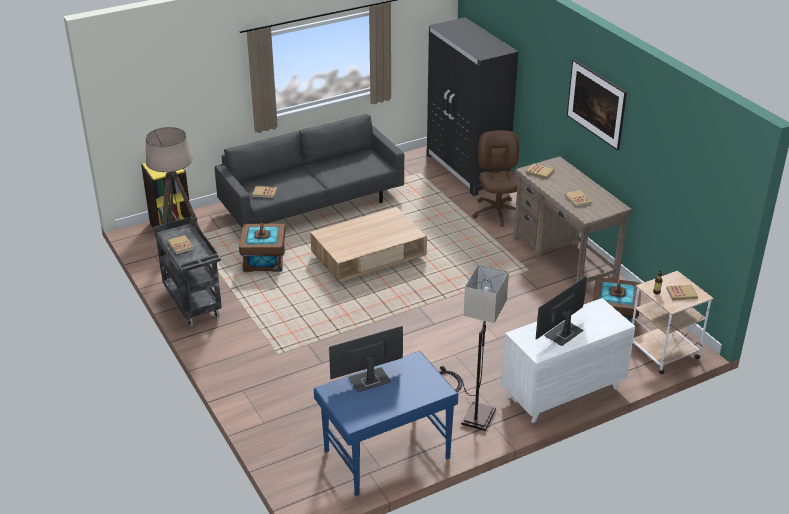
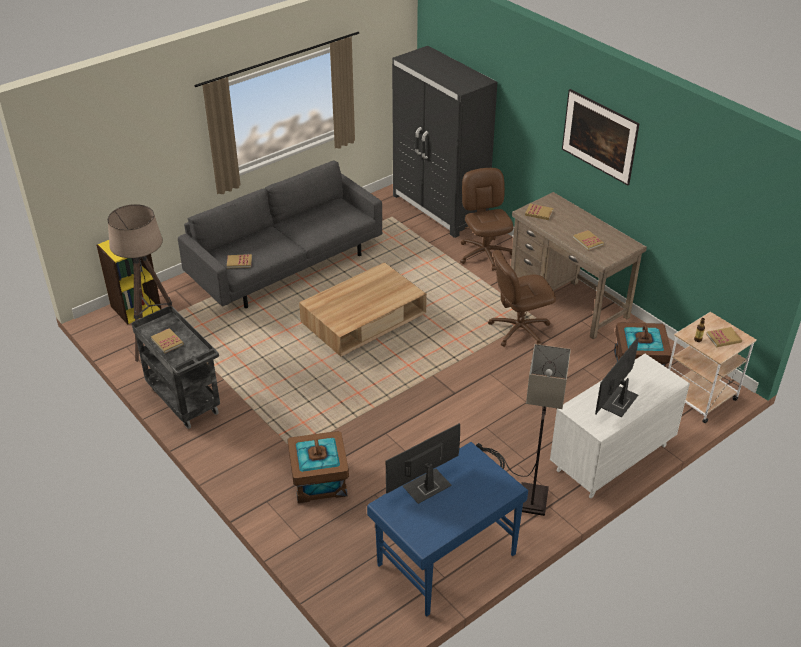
camera: 10 degrees left, 5 degrees up
(264, 261) = (251, 338): brown storage box -> brown storage box (320, 481)
(510, 278) = (519, 330): none -> brown office chair

